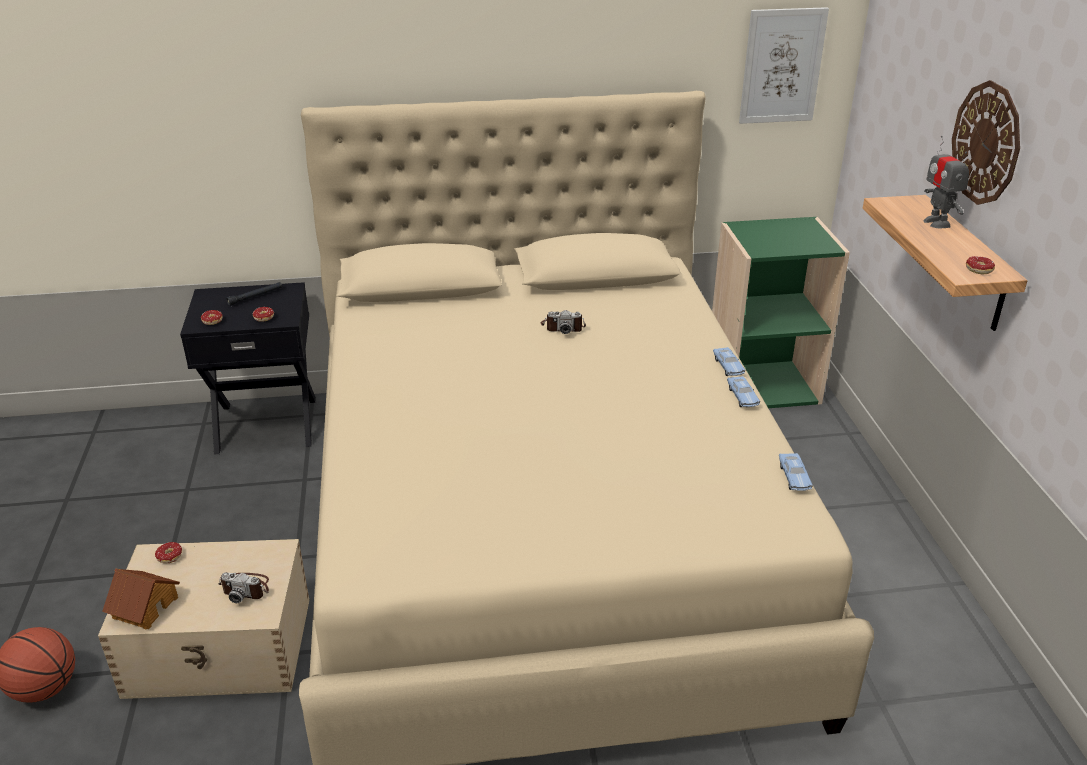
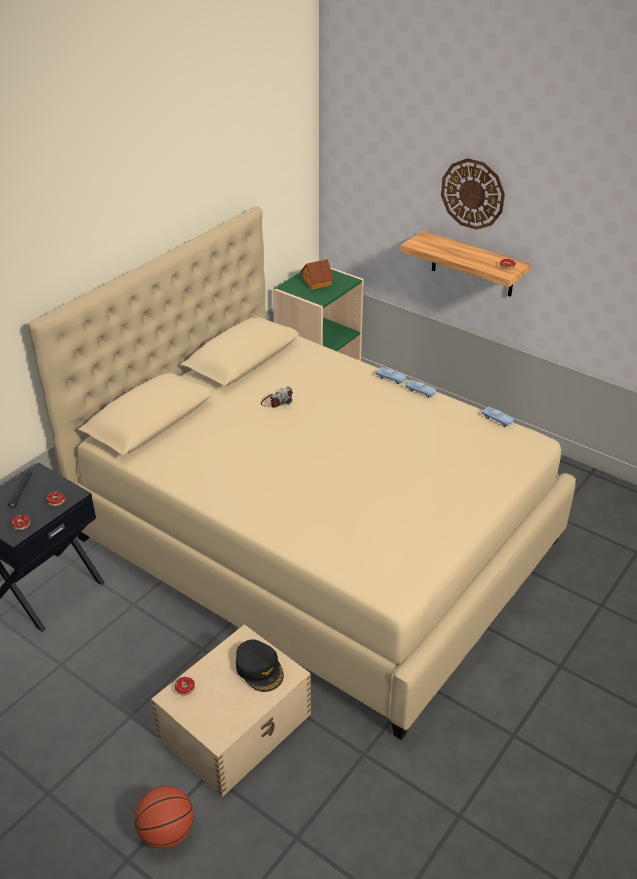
camera: 45 degrees left, 5 degrees up
(144, 607) = (219, 722): toy house -> toy house (316, 282)
(246, 588) = (259, 669): camera -> black cap
(782, 66) = (286, 172): picture -> none
(937, 223) = (453, 246): toy robot -> none

